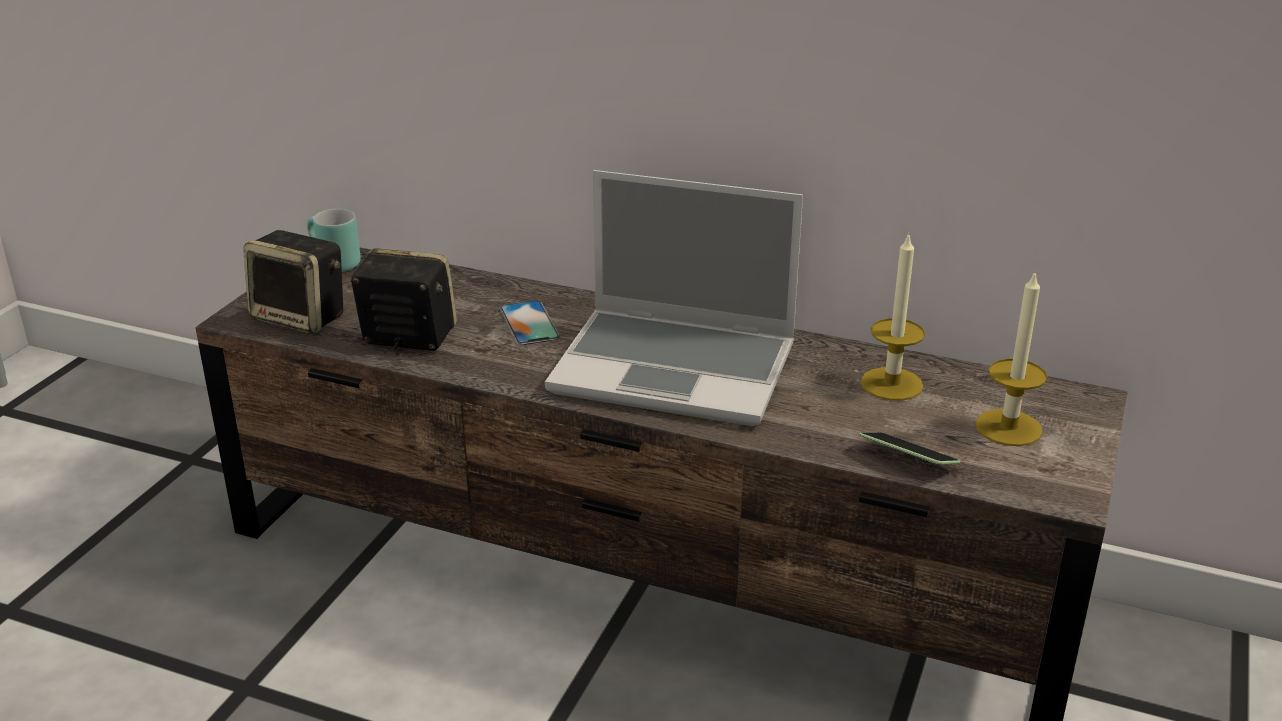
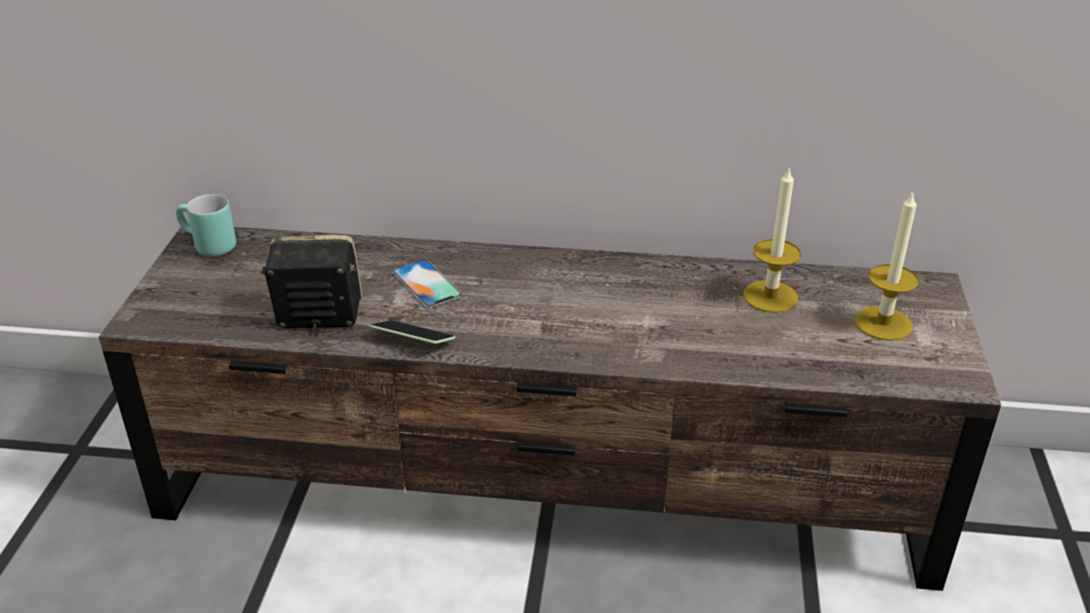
camera: 15 degrees left, 5 degrees up
(302, 317) = (204, 310): speaker -> none
(677, 369) = (582, 310): laptop -> none
(907, 460) = (817, 368): phone -> phone (413, 341)

